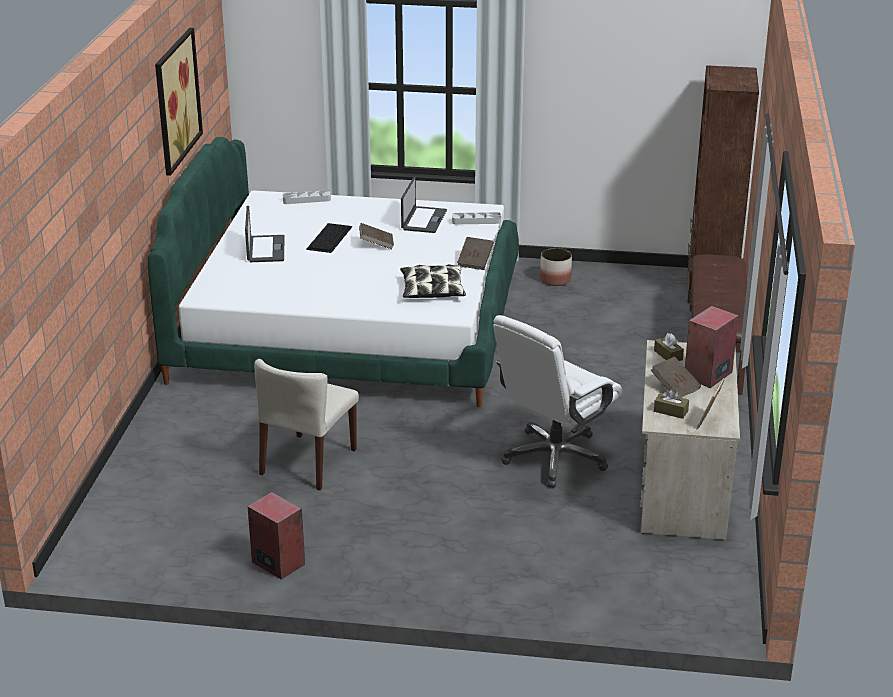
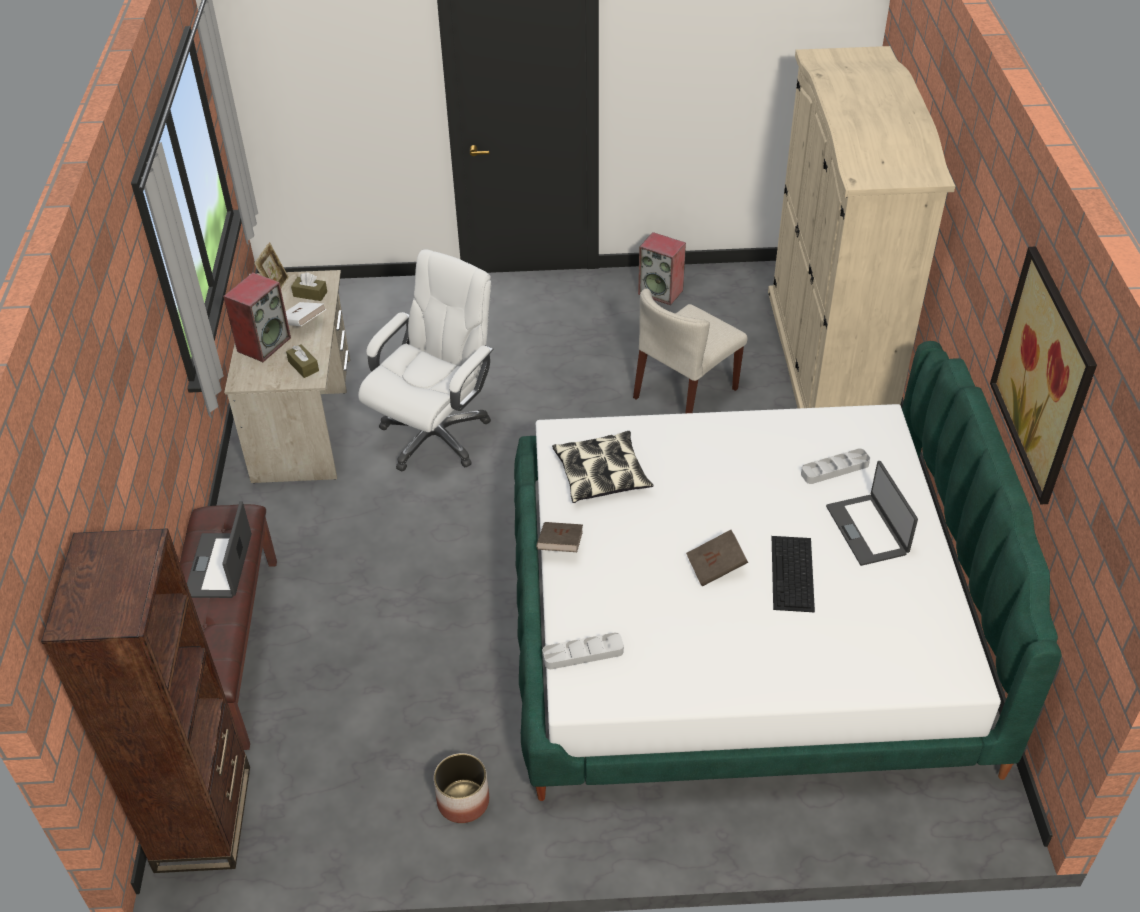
camera: 170 degrees right, 15 degrees up
(152, 473) = (829, 361): none -> beige wardrobe
(306, 200) = (887, 680): grey tray -> grey tray (834, 469)
(308, 462) = (685, 394): beige chair -> beige chair turned 150 degrees counterclockwise
(423, 220) = (669, 646): laptop -> laptop (220, 566)
(675, 387) = (302, 323): brown book -> white book

